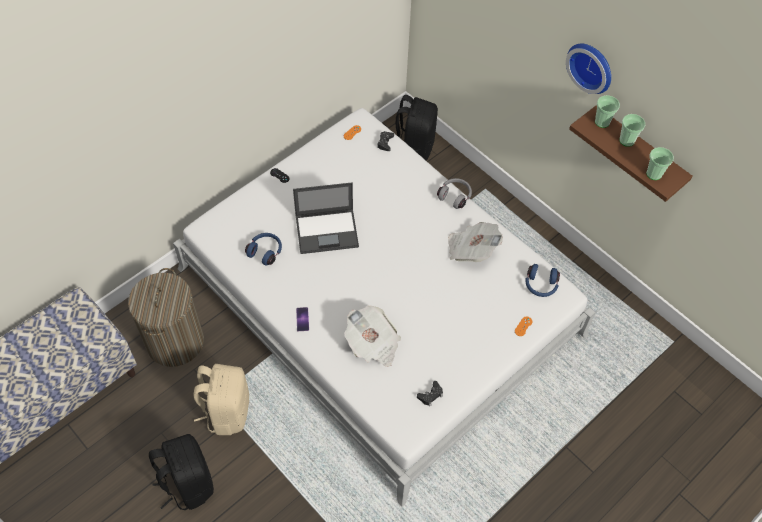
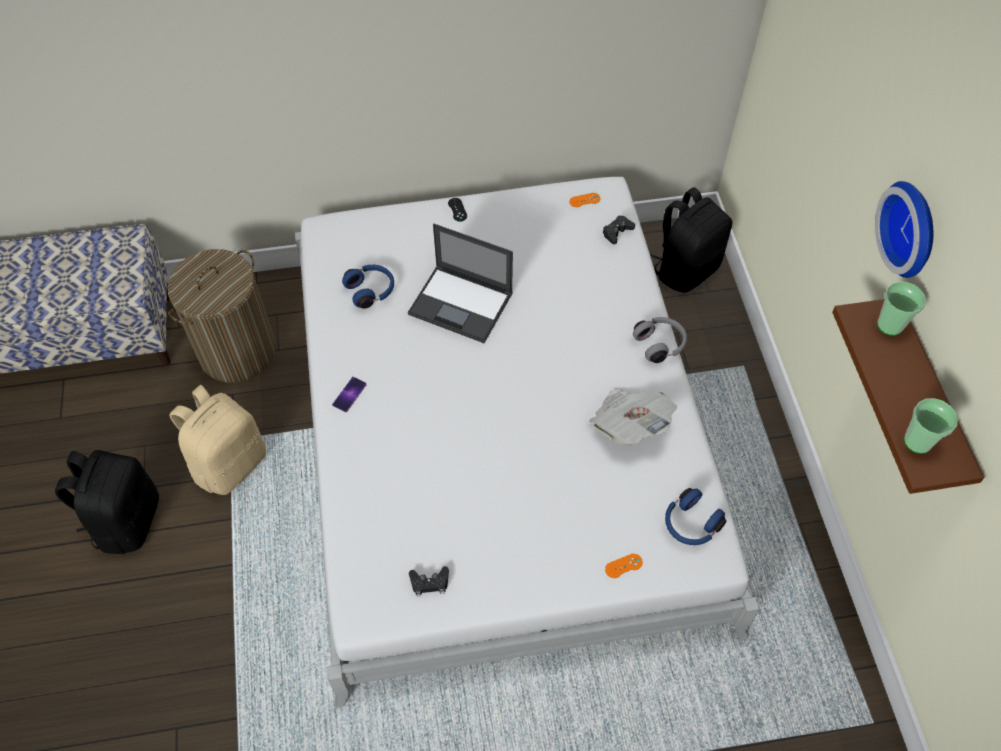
camera: 35 degrees right, 0 degrees up
(373, 344) = (408, 474): newspaper -> none
(627, 140) = (910, 370): cup -> none

